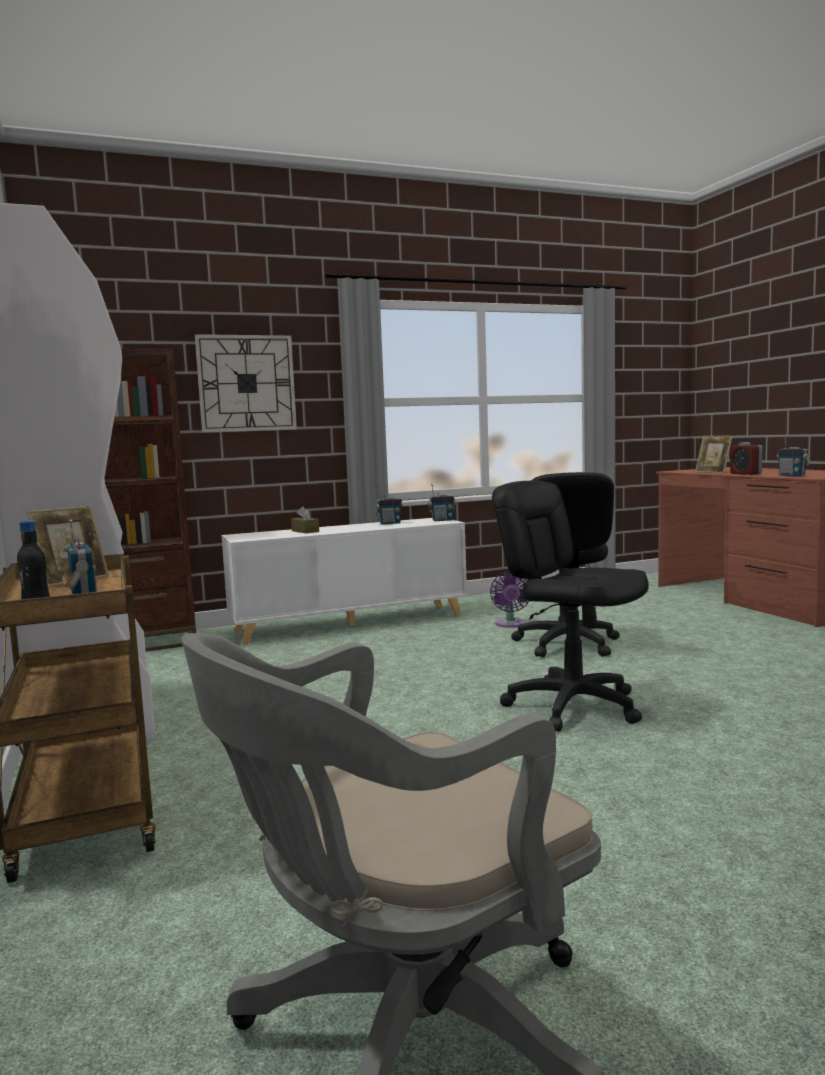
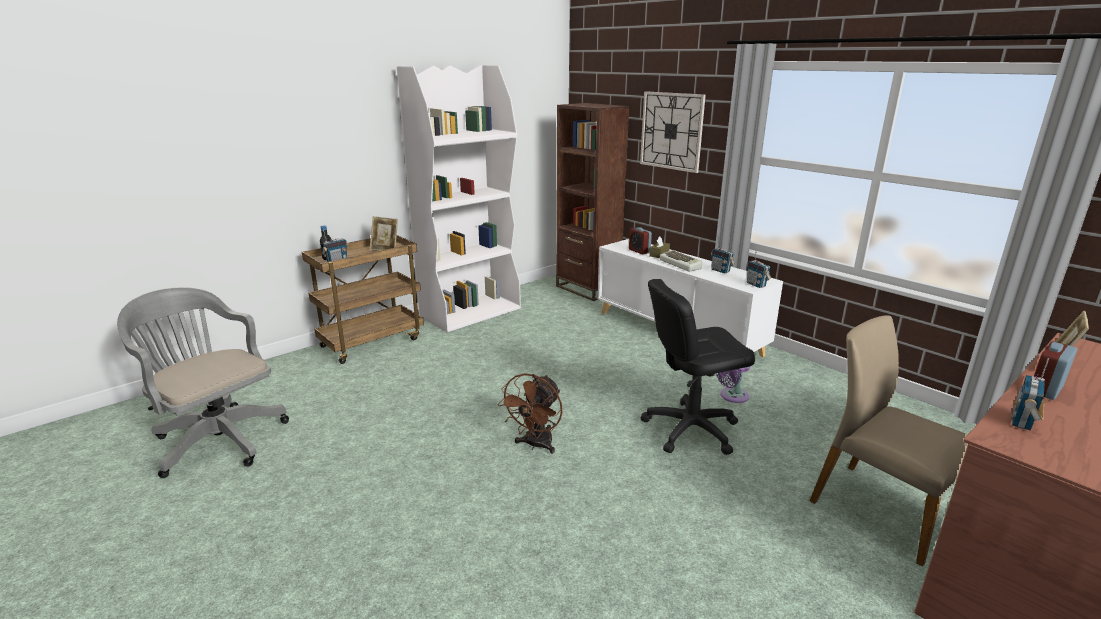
camera: 70 degrees right, 15 degrees up
(280, 534) = (639, 251): none -> alarm clock
(351, 529) = (681, 264): none -> keyboard
(573, 706) = (535, 445): black office chair -> brown fan
(699, 615) = (881, 508): none -> beige chair

